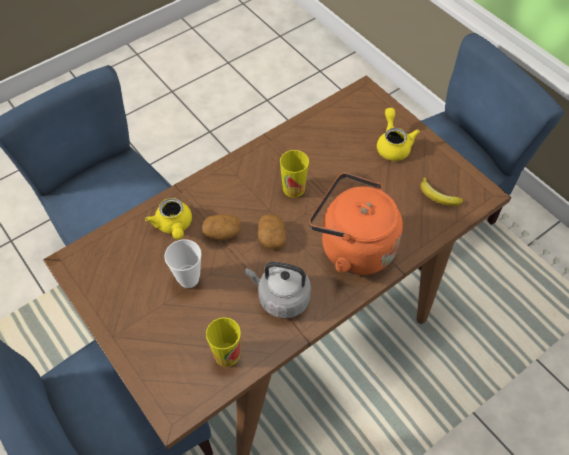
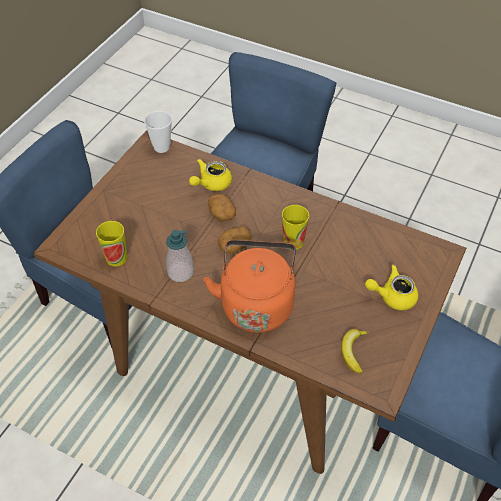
camera: 65 degrees right, 5 degrees down
(188, 279) = (169, 211): cup -> cup (161, 147)
(281, 298) = (180, 272): grey kettle -> soap dispenser
(393, 145) = (392, 296): yellow teapot -> yellow teapot turned 150 degrees counterclockwise

